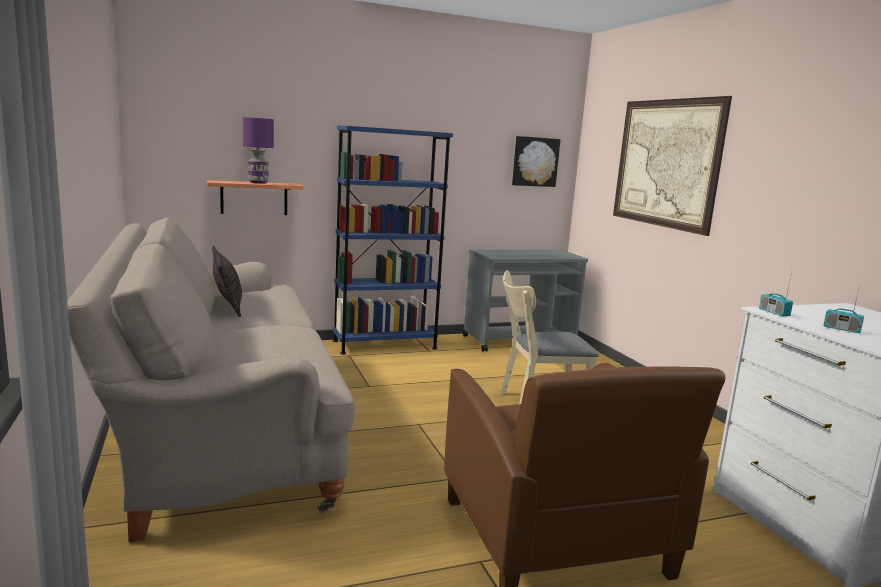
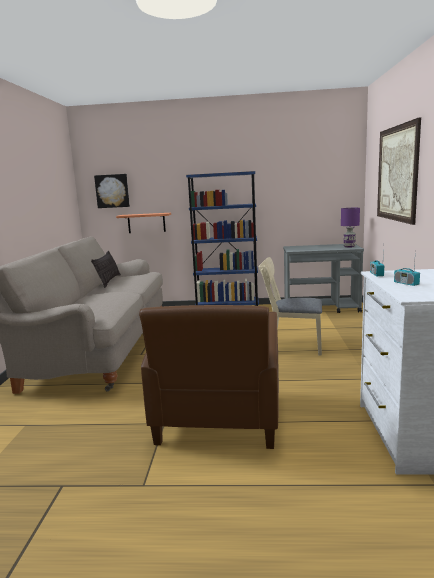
camera: 25 degrees right, 0 degrees up
(258, 183) = (145, 214): purple table lamp -> purple table lamp (349, 246)
(535, 161) = (329, 183): picture -> picture (112, 191)

